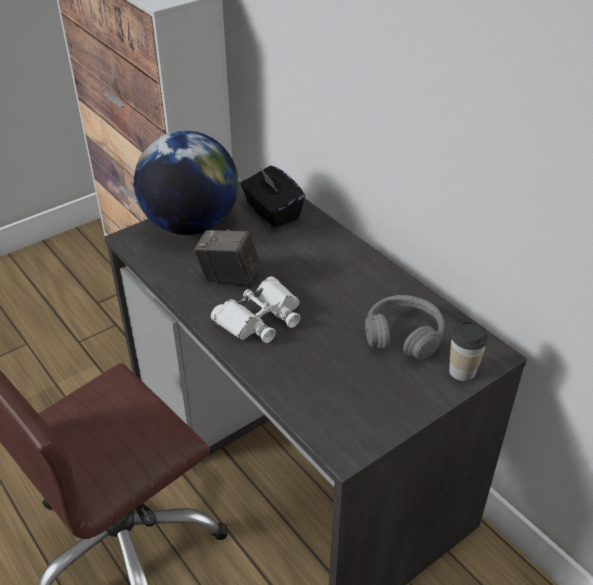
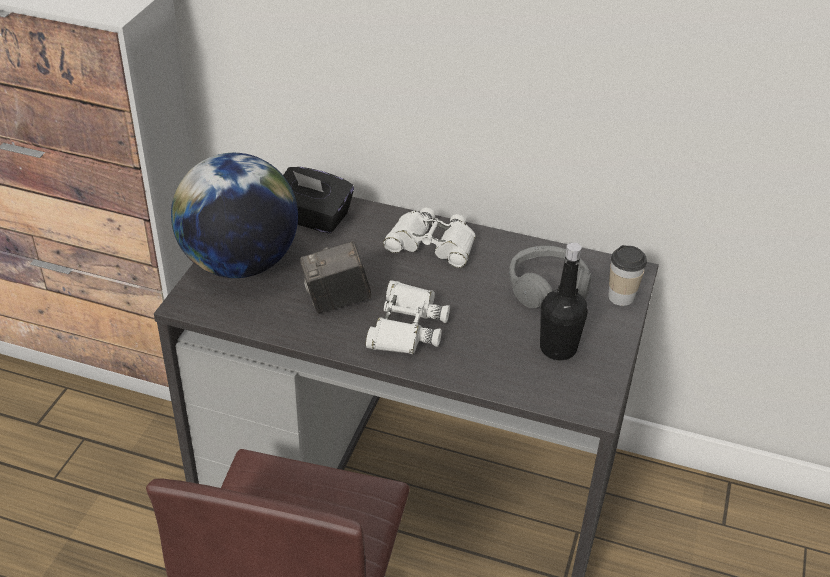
camera: 35 degrees left, 0 degrees up
(342, 265) = (432, 244): none -> white binoculars
(363, 389) = (558, 348): none -> black bottle

